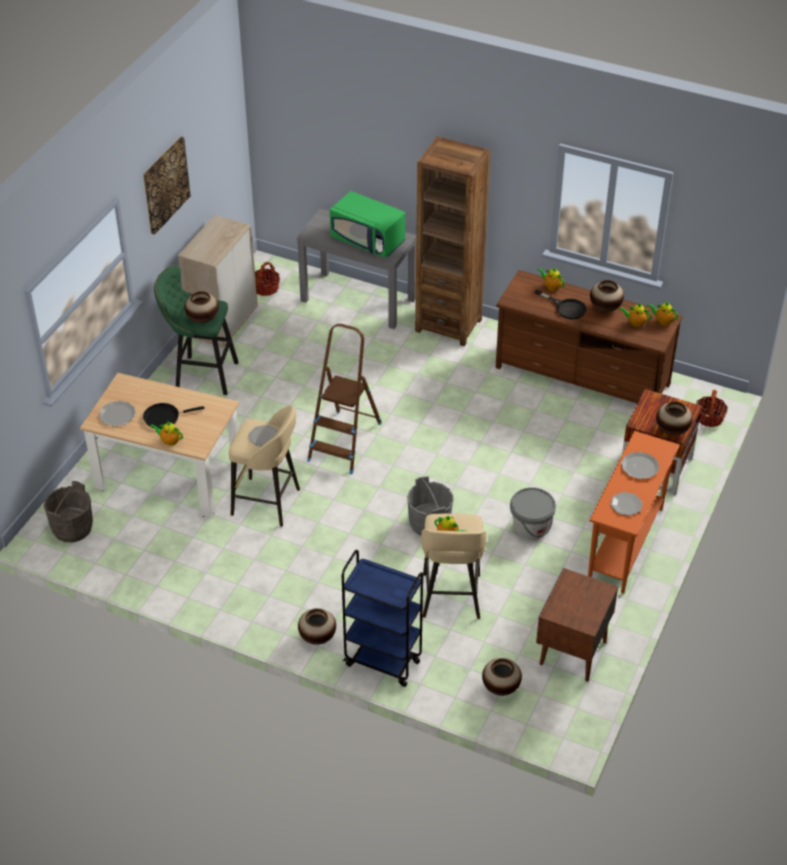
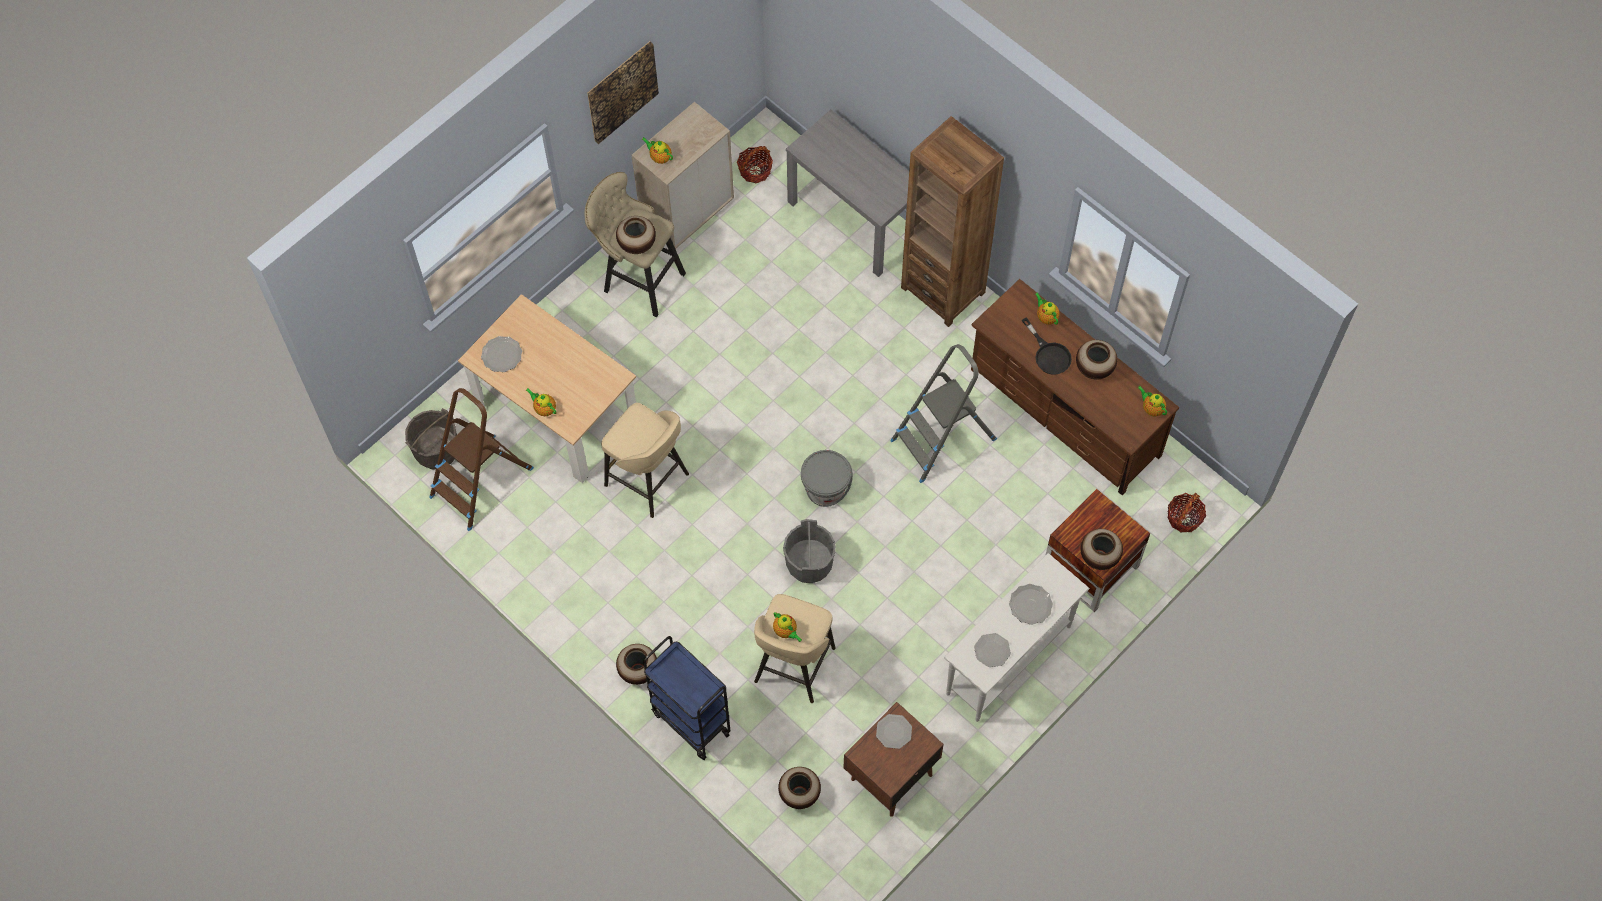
camera: 20 degrees right, 20 degrees up
(164, 417) = (549, 374): black frying pan -> none
(199, 374) = (636, 278): green stool -> beige stool
(264, 437) = (644, 435): plate -> plate (894, 732)
(344, 442) = (760, 424): brown step ladder -> brown step ladder (480, 483)
(368, 241) = (866, 179): green microwave -> none
(496, 416) = (942, 440): none -> grey step ladder
(531, 527) = (916, 603): grey bucket -> grey bucket (826, 488)
(626, 545) = (1009, 661): orange console table -> white console table
(635, 323) = (1118, 401): teapot -> teapot (659, 157)

